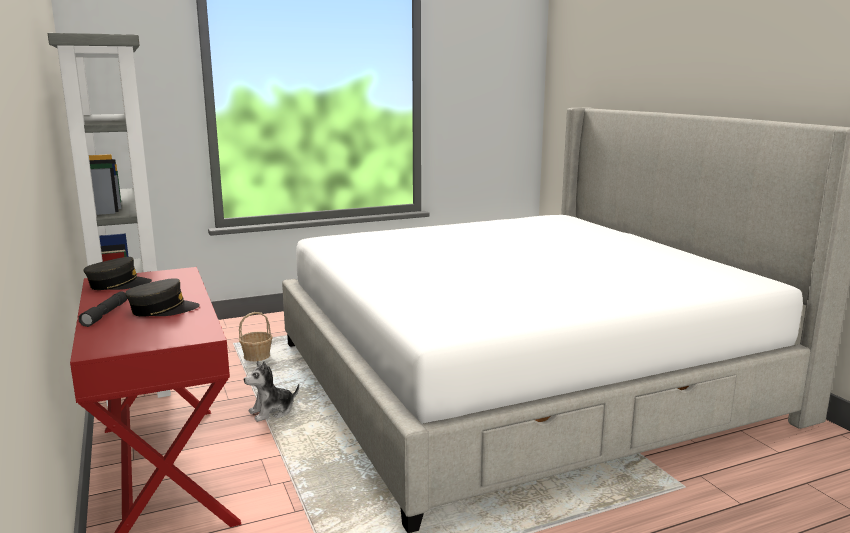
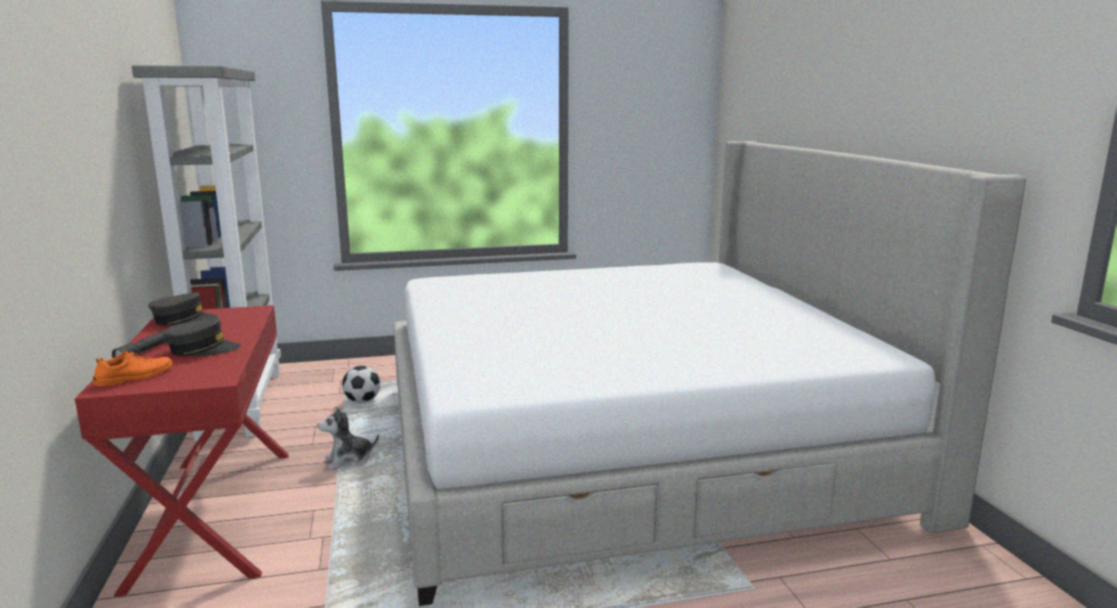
camera: 10 degrees right, 0 degrees up
(116, 338) = (135, 376): none -> orange shoe
(257, 357) = (362, 401): basket -> football

